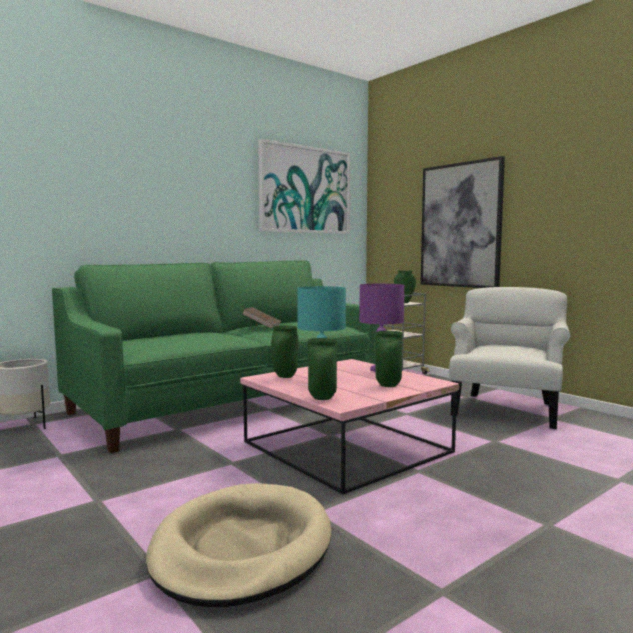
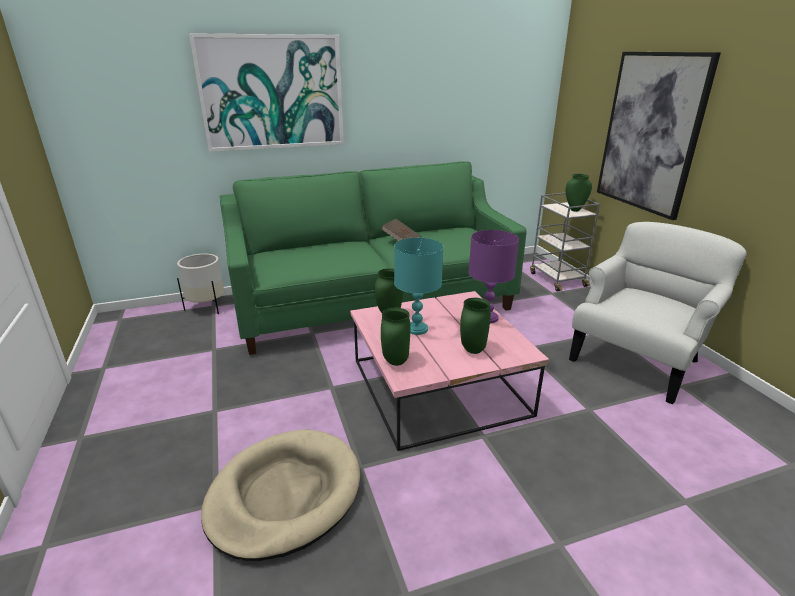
camera: 20 degrees right, 20 degrees up
(305, 190) = (480, 75): picture -> picture (272, 93)

